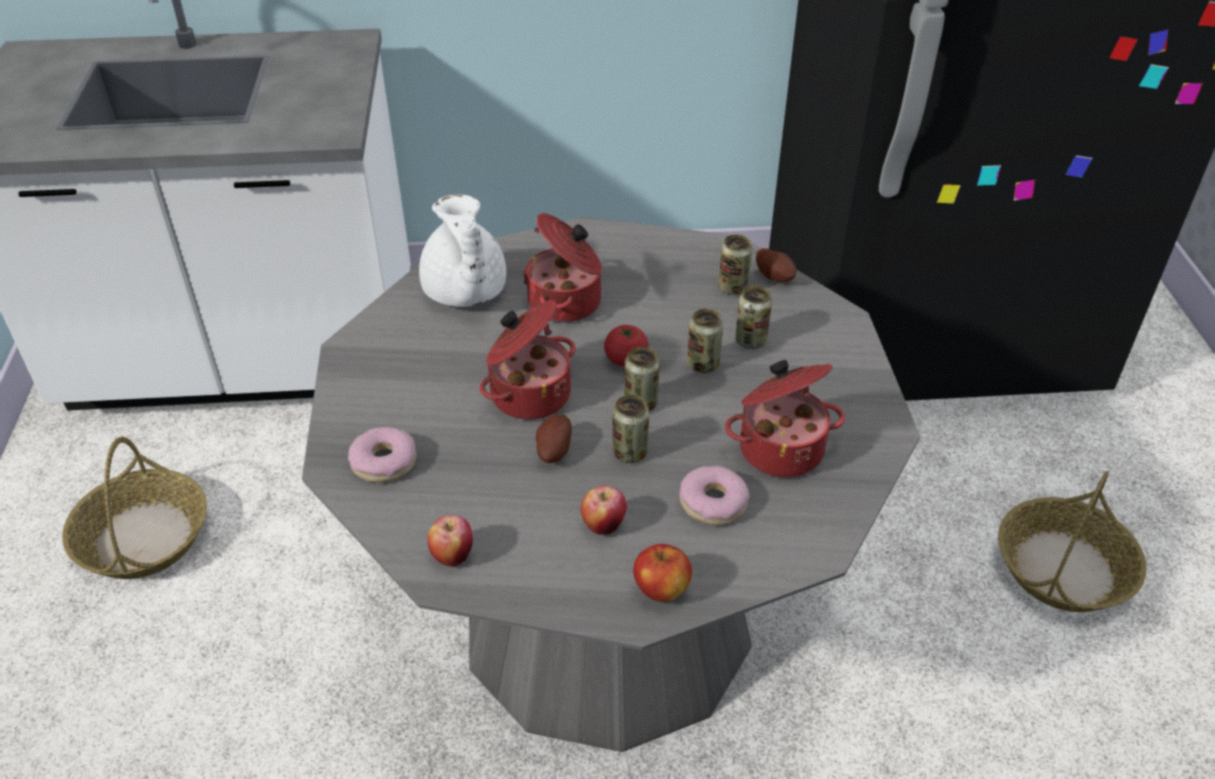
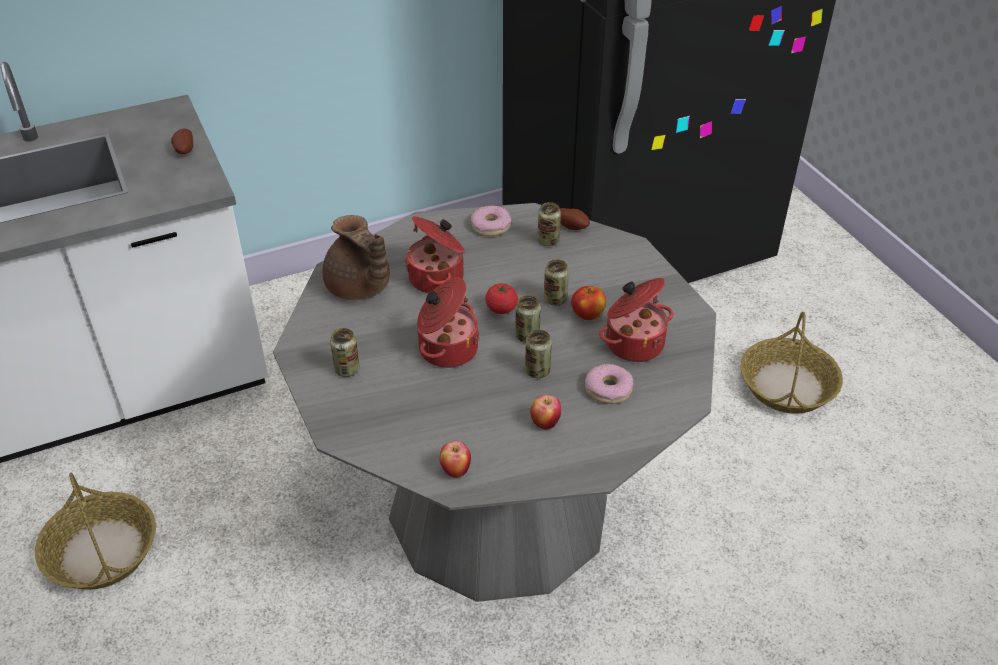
camera: 20 degrees left, 0 degrees up
(384, 462) = (371, 422): donut -> donut (491, 226)
(464, 293) = (359, 288): white teapot -> brown teapot
(553, 450) = (484, 383): potato -> potato (184, 150)
(662, 589) = (604, 452): apple -> apple (588, 315)
(750, 340) = (578, 275): can -> can (347, 369)

